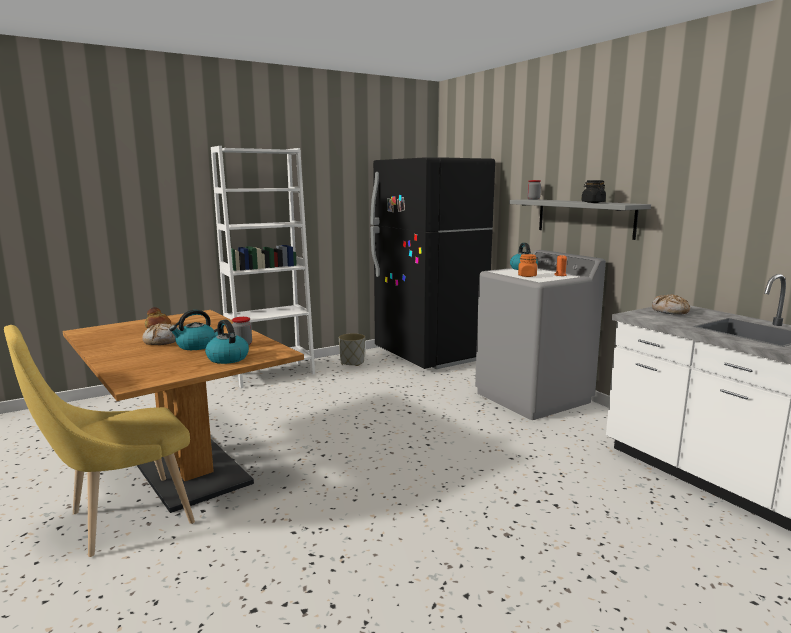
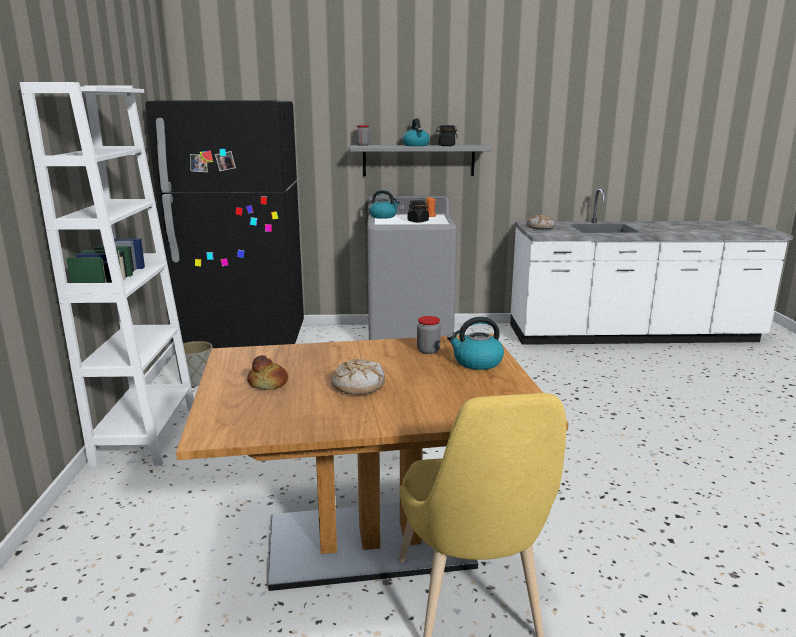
camera: 60 degrees left, 5 degrees up
(195, 346) = (406, 371): kettle -> kettle (416, 145)
(527, 276) = (418, 221): orange jar -> black jar

